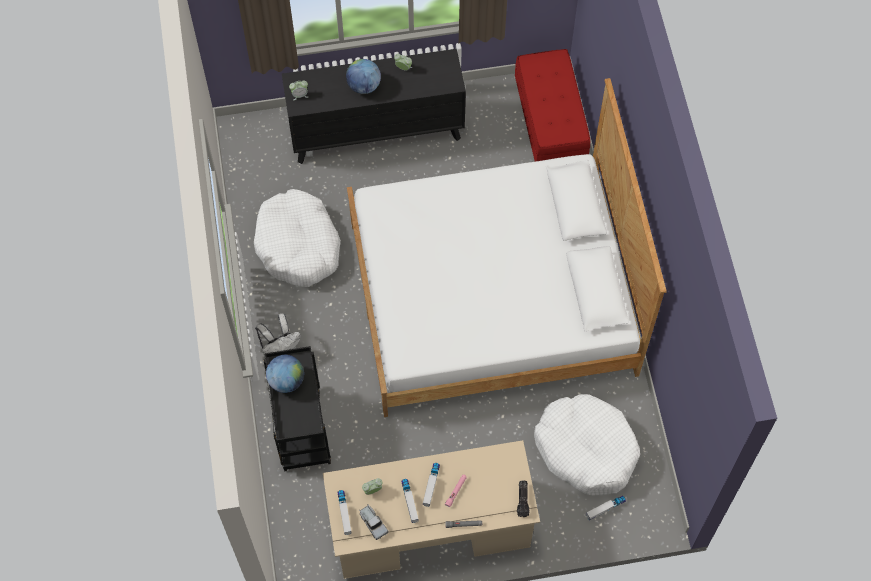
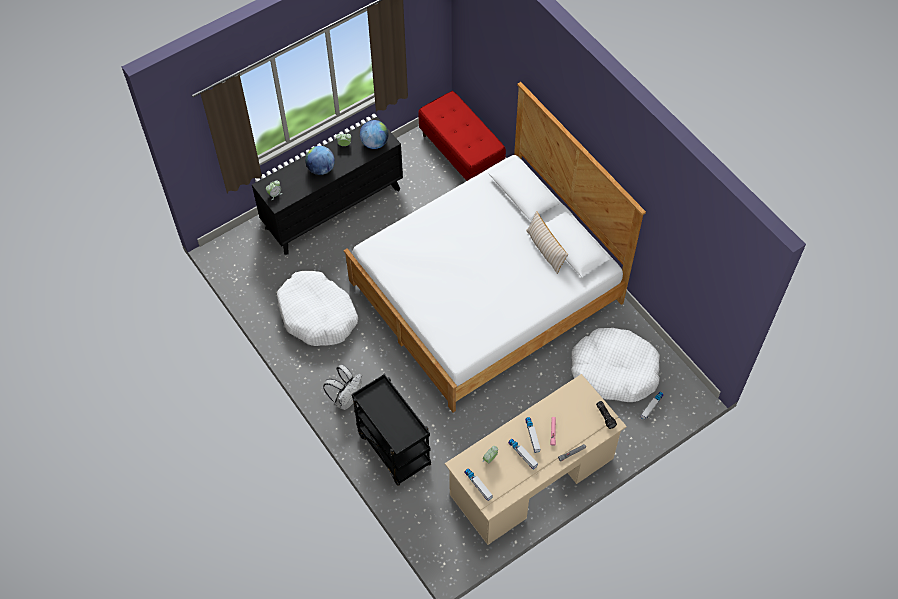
camera: 25 degrees left, 5 degrees down
(286, 380) = (378, 407): globe -> globe (374, 143)
(373, 523) = (504, 483): toy truck -> none
(563, 281) = (545, 250): none -> beige pillow

